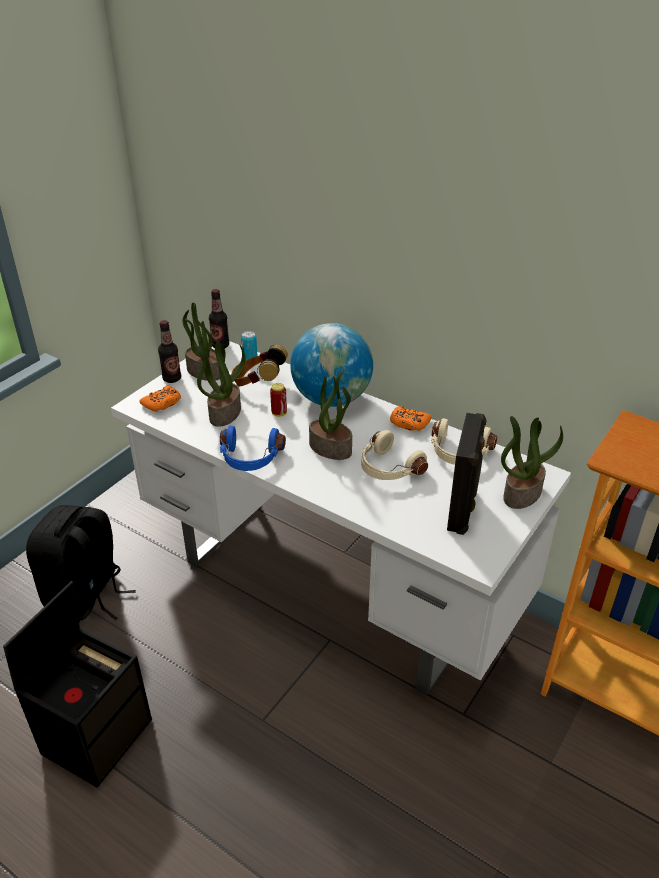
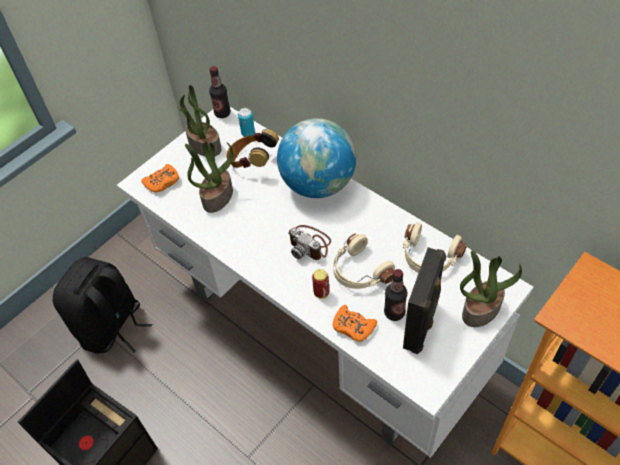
camera: 10 degrees right, 15 degrees up
(172, 379) = (174, 153): bottle -> bottle (394, 313)
(250, 459) = (234, 252): blue headphones -> none
(279, 413) = (267, 199): can -> can (321, 293)
(331, 448) = (310, 244): potted plant -> camera
(409, 423) = (387, 218): orange game controller -> orange game controller (353, 327)

